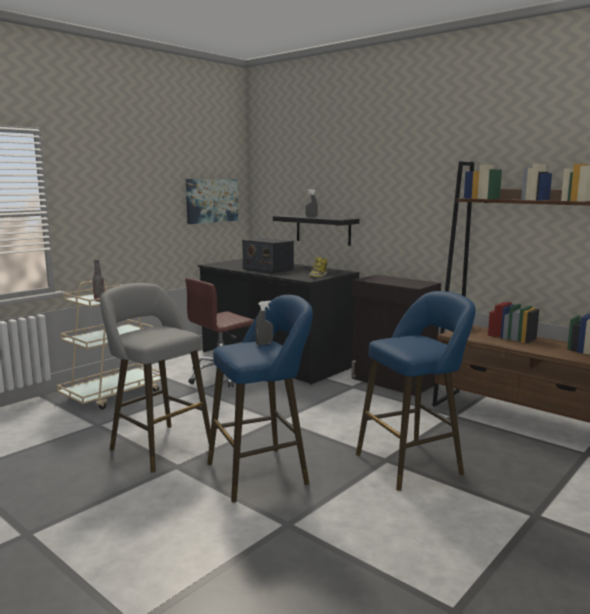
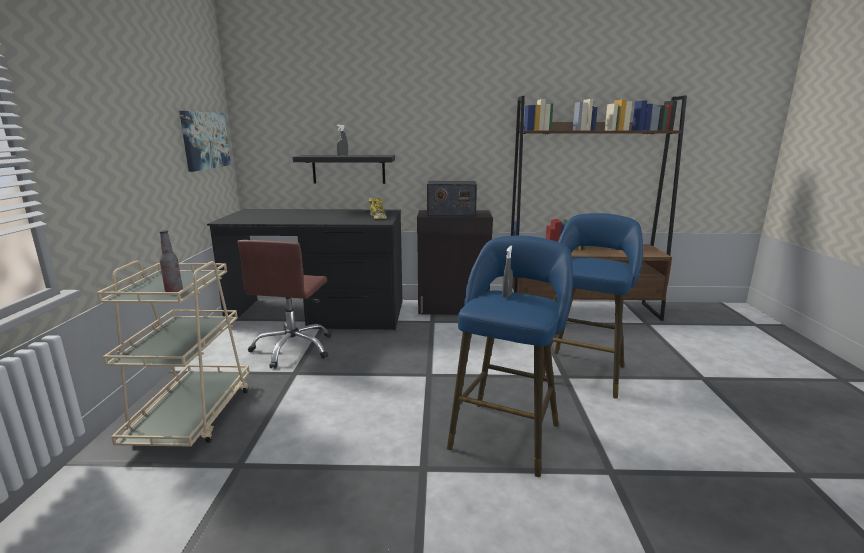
camera: 40 degrees left, 5 degrees up
(158, 445) = (362, 455): grey stool -> none
(267, 269) = (307, 217): radio -> radio (451, 213)

